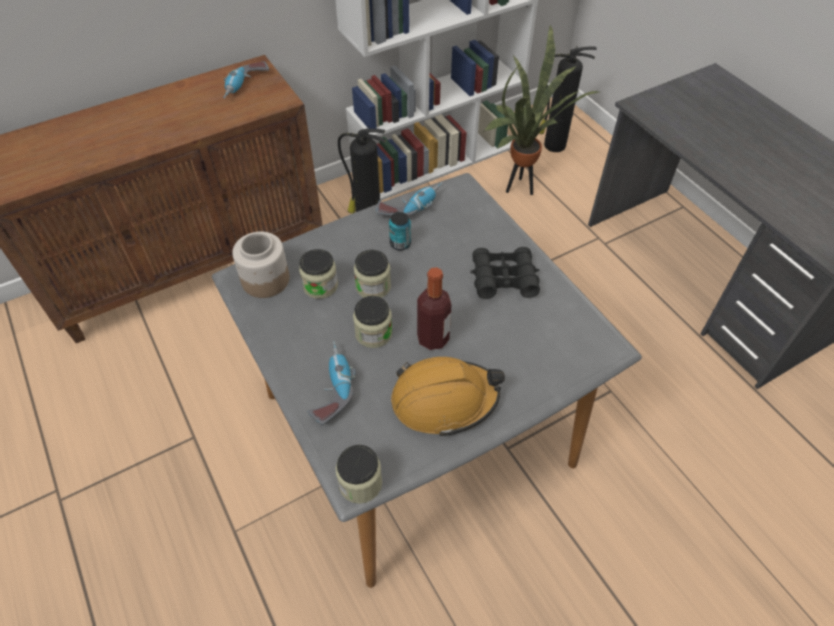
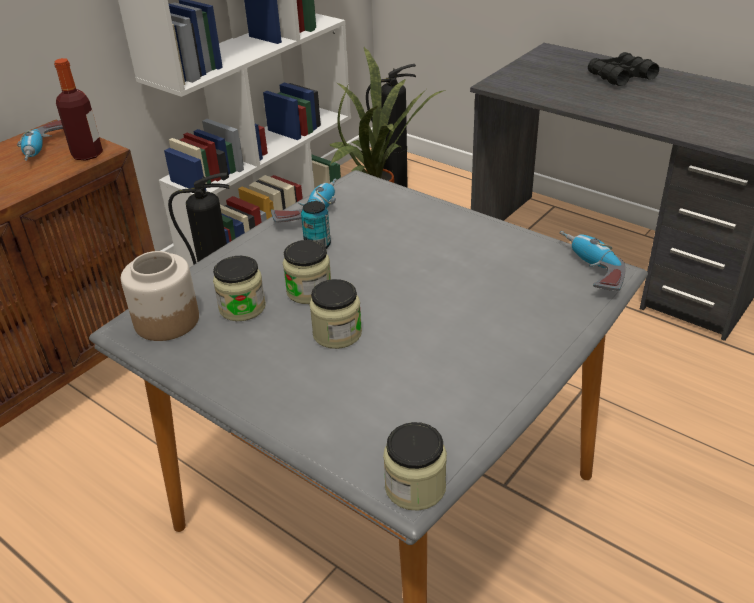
camera: 20 degrees left, 15 degrees down
(331, 388) = (316, 401): power drill -> power drill (588, 270)
(433, 338) = (412, 318): bottle -> bottle (87, 154)
(444, 400) = (464, 371): orange hard hat -> none
(503, 278) = (456, 245): black binoculars -> black binoculars (621, 77)

